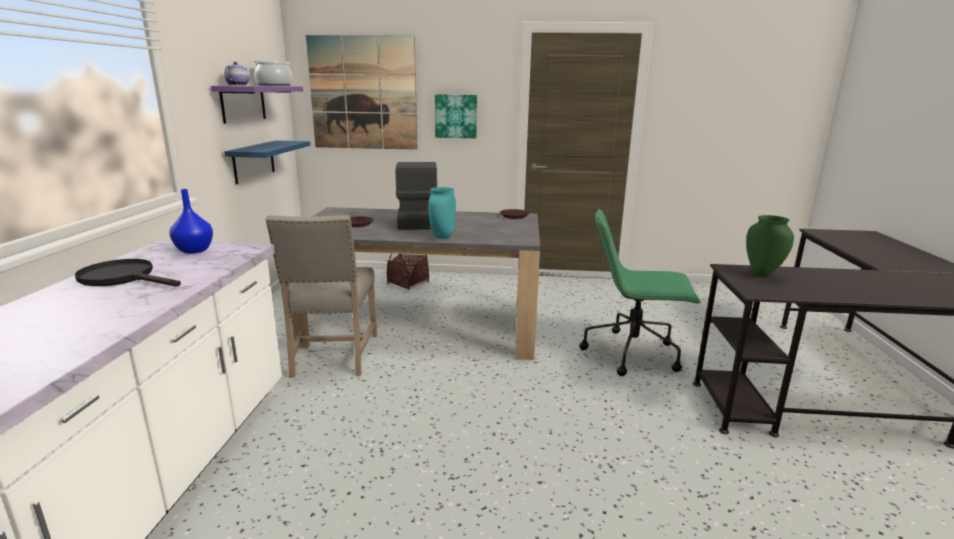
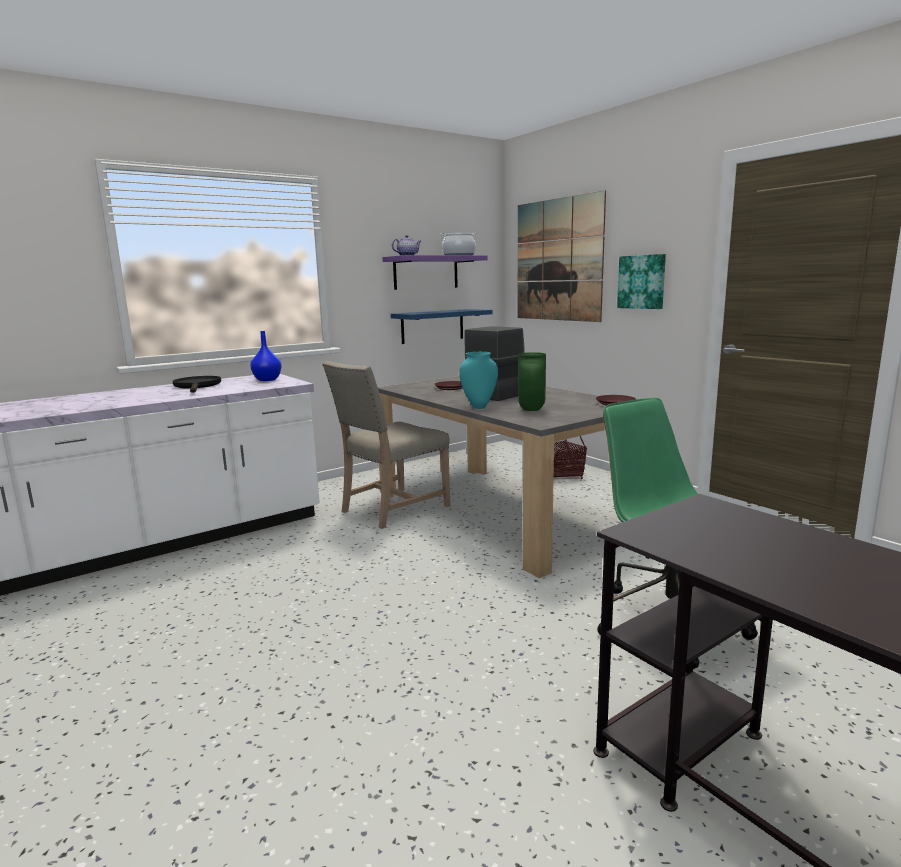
camera: 50 degrees right, 5 degrees down
(761, 275) = (727, 524): green vase -> green vase (530, 409)

